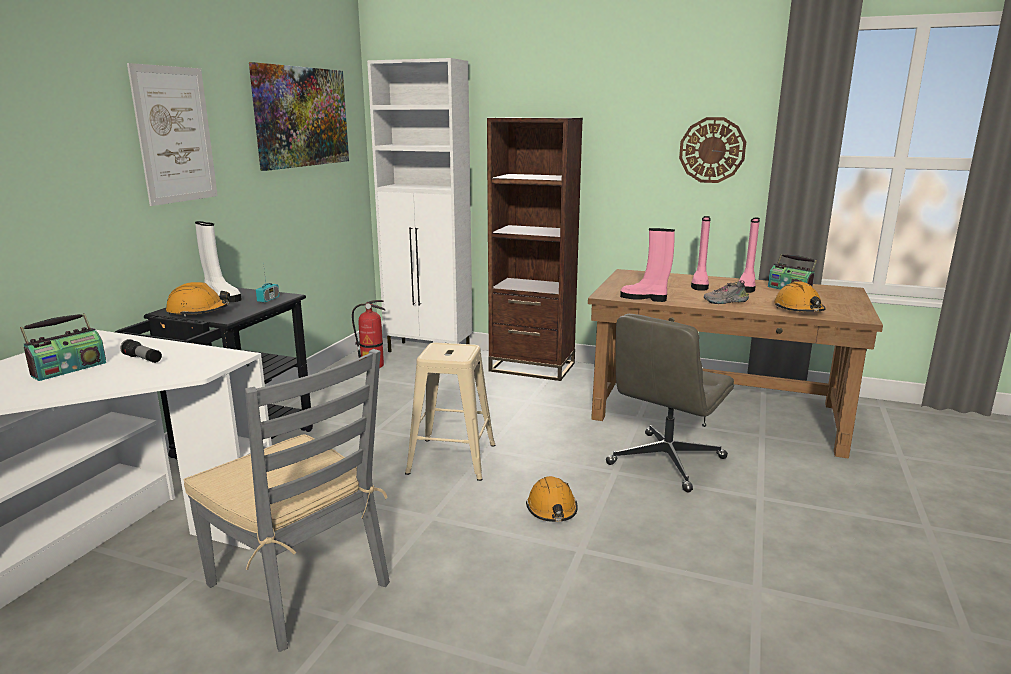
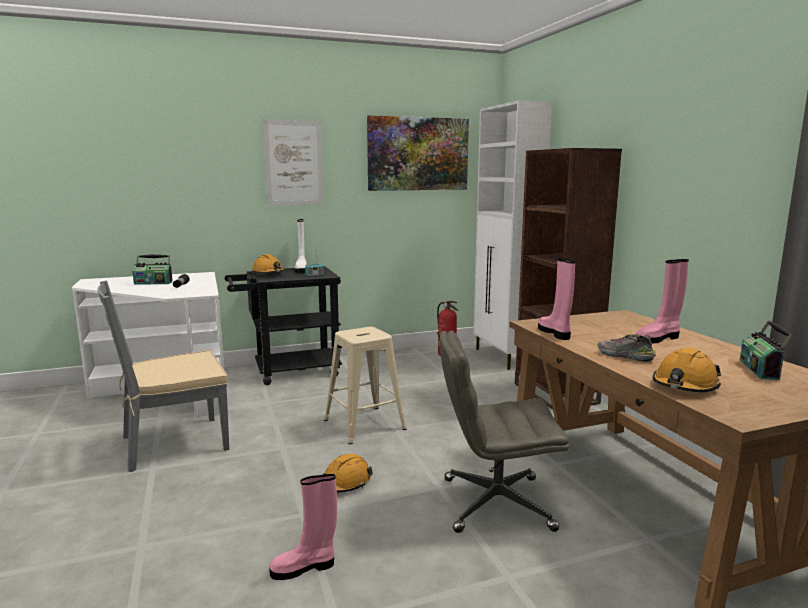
camera: 50 degrees right, 5 degrees down
(299, 585) = (174, 443): grey chair -> grey chair turned 60 degrees clockwise
(712, 150) = (739, 182): wall clock -> none
(747, 287) = (709, 353): pink boot -> pink boot (304, 567)

